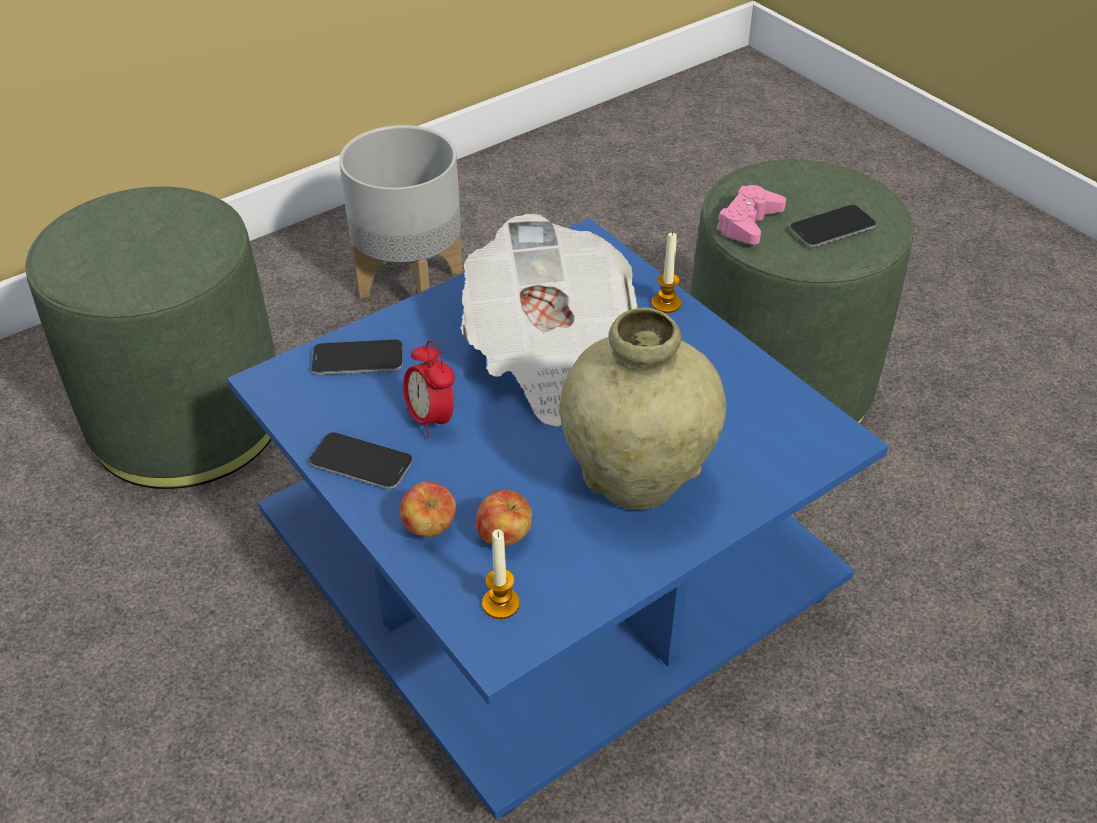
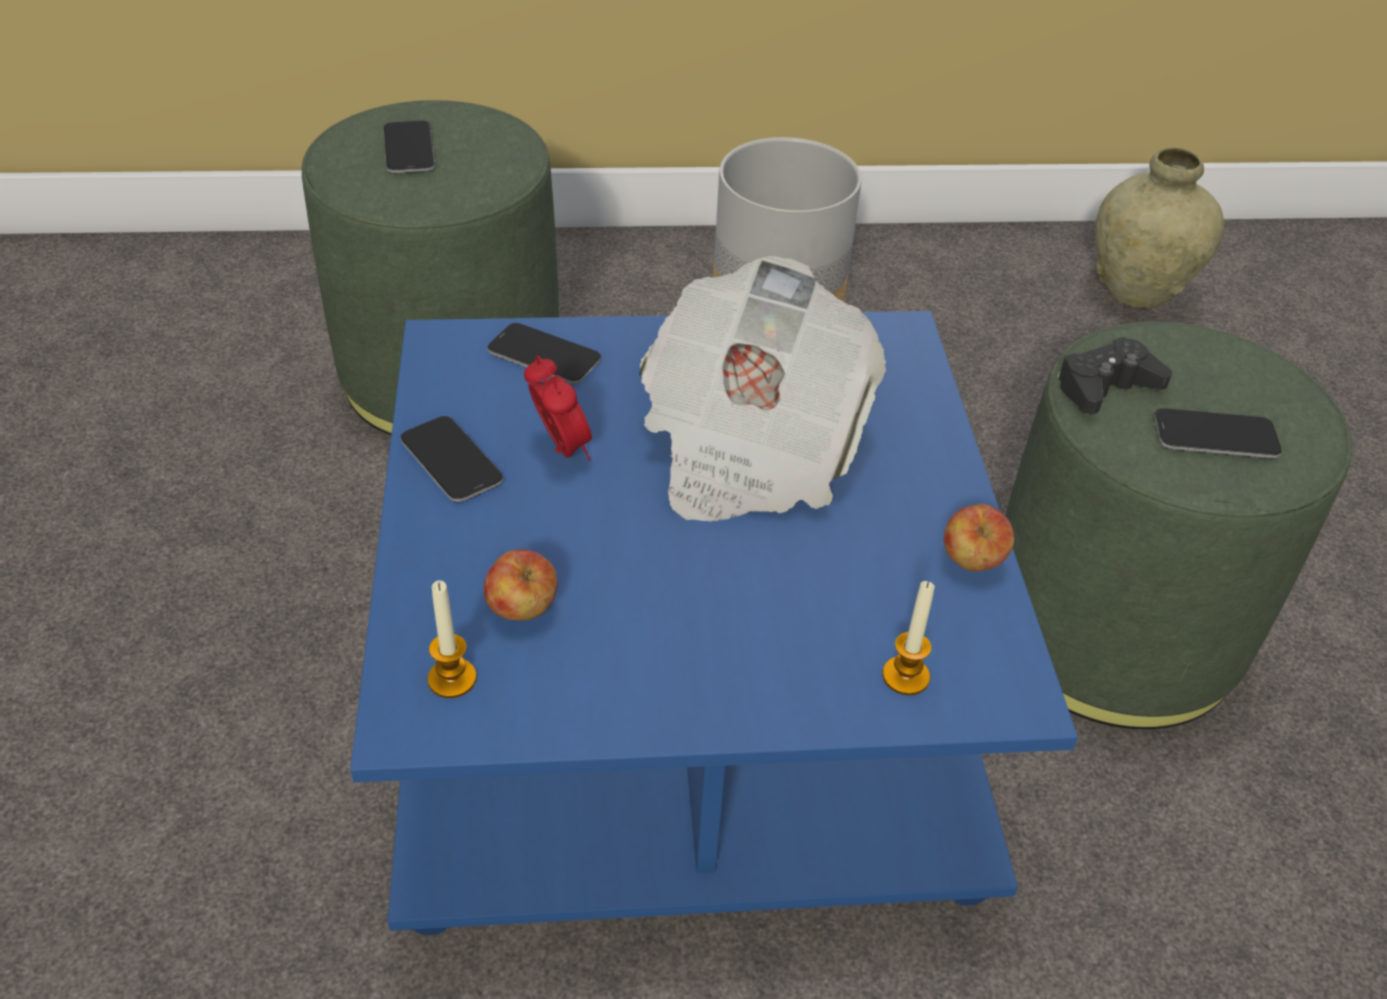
camera: 30 degrees right, 0 degrees up
(119, 244) = (409, 149): none -> phone
(429, 528) = (455, 561): apple -> apple (971, 561)
(431, 419) = (560, 450): alarm clock -> alarm clock turned 150 degrees clockwise
(637, 479) = (723, 620): beige vase -> beige vase (1137, 291)
(666, 303) = (936, 441): candle -> candle (905, 676)
(748, 223) = (1106, 386): pink game controller -> black game controller

